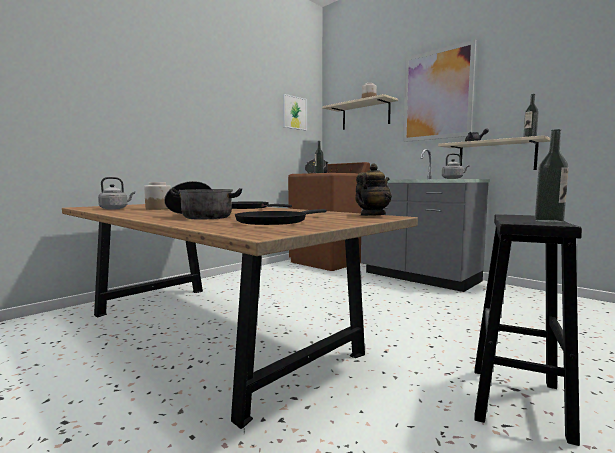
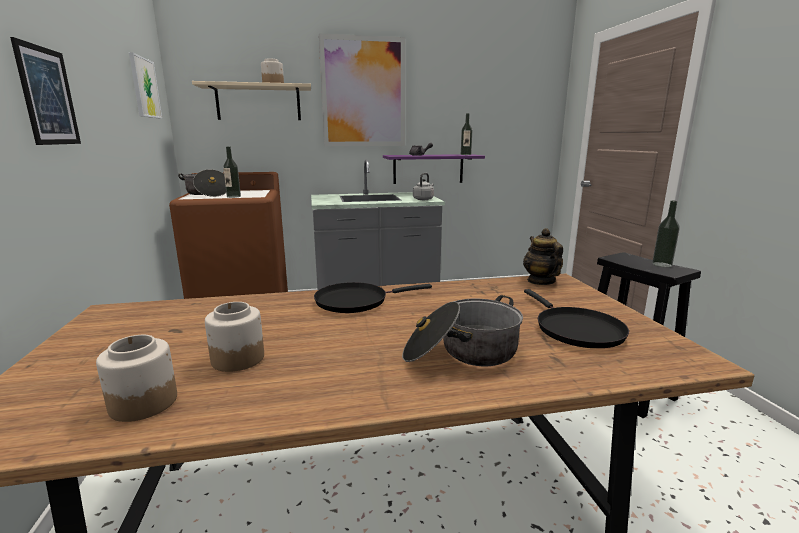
camera: 55 degrees left, 10 degrees up
(115, 209) = (143, 402): grey kettle -> jar
(206, 112) = (48, 96): none -> picture
(496, 156) = (428, 169): beige shelf -> purple shelf

